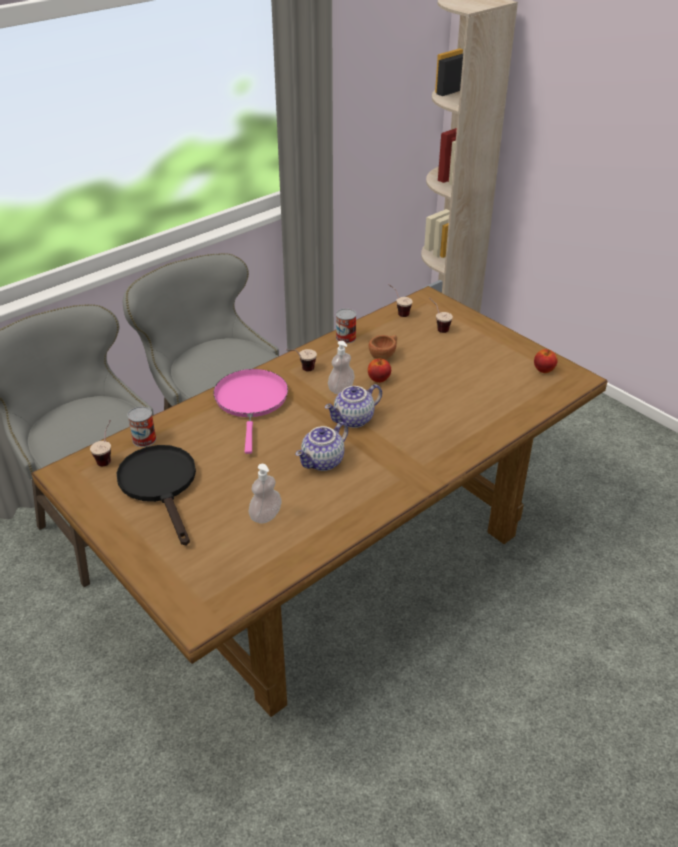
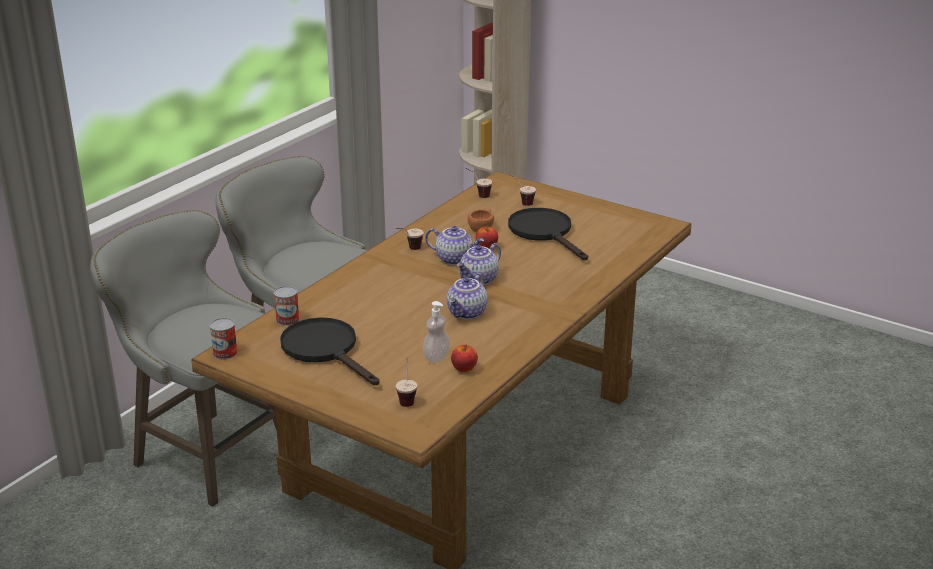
camera: 15 degrees left, 10 degrees down
(107, 457) = (260, 337): cup -> cup (407, 398)
(251, 401) = (375, 279): pink frying pan -> none
(341, 389) = (455, 259): soap dispenser -> teapot
(346, 337) = (438, 220): can -> can (225, 353)
(446, 369) = (545, 232): none -> black frying pan
(543, 370) = (632, 222): apple -> apple (464, 369)

